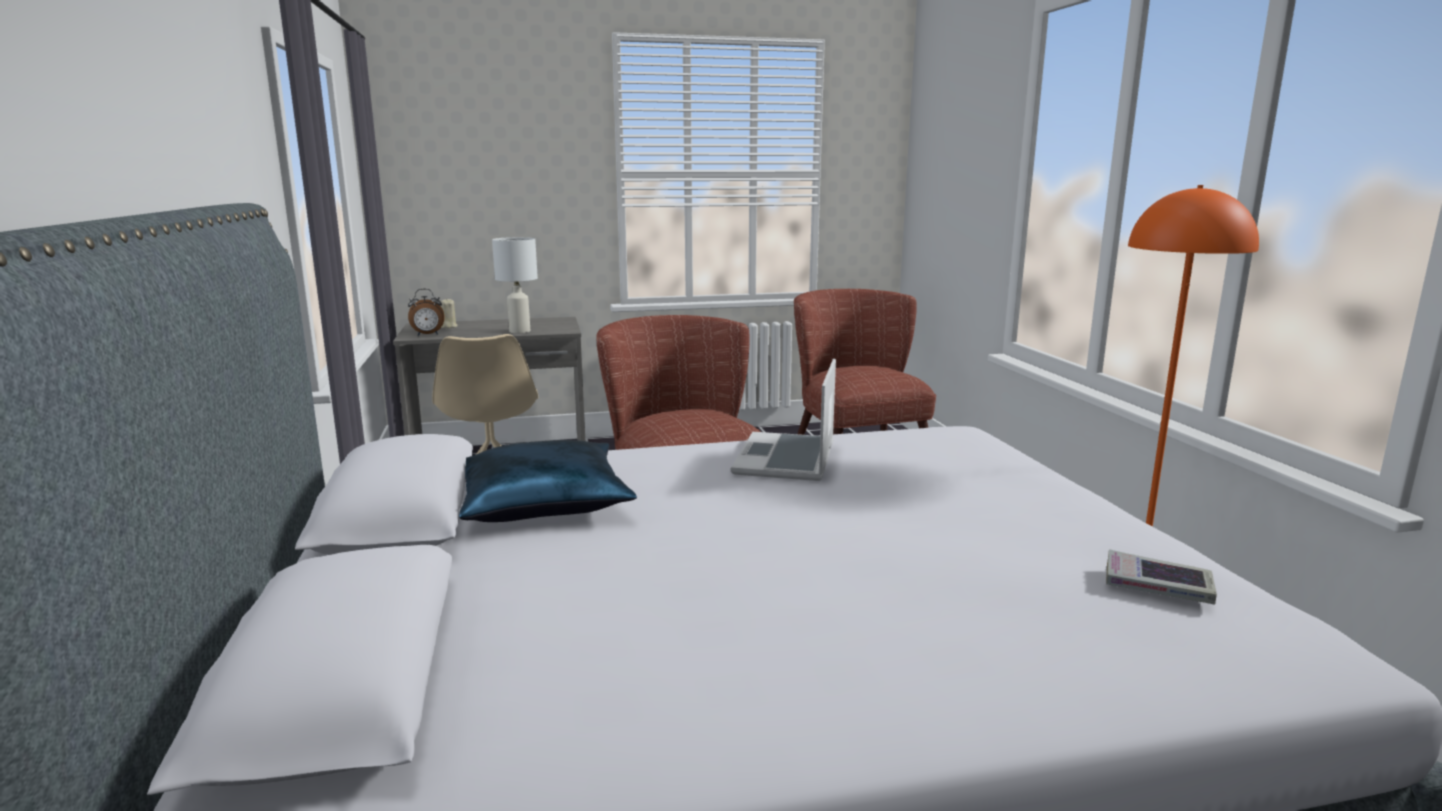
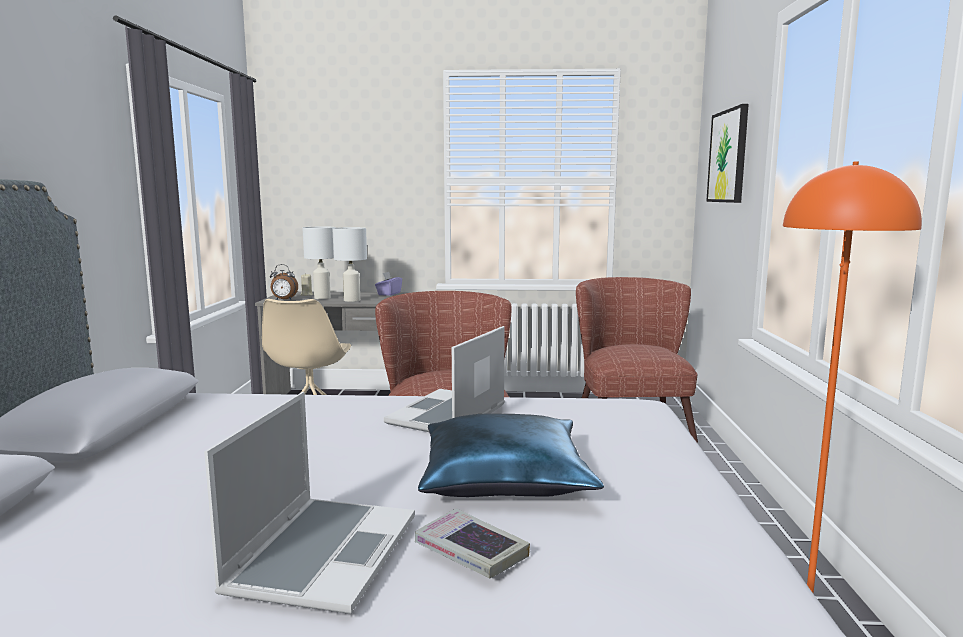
camera: 15 degrees right, 5 degrees down
(476, 330) = (322, 298): none -> white table lamp
(544, 501) = (210, 431): blue pillow -> blue pillow (504, 476)
(555, 320) = (389, 294): none -> purple tissue box
(827, 601) = (323, 553): none -> laptop
(960, 151) = (728, 156): none -> picture
(1157, 586) = (679, 590): book -> book (471, 551)

